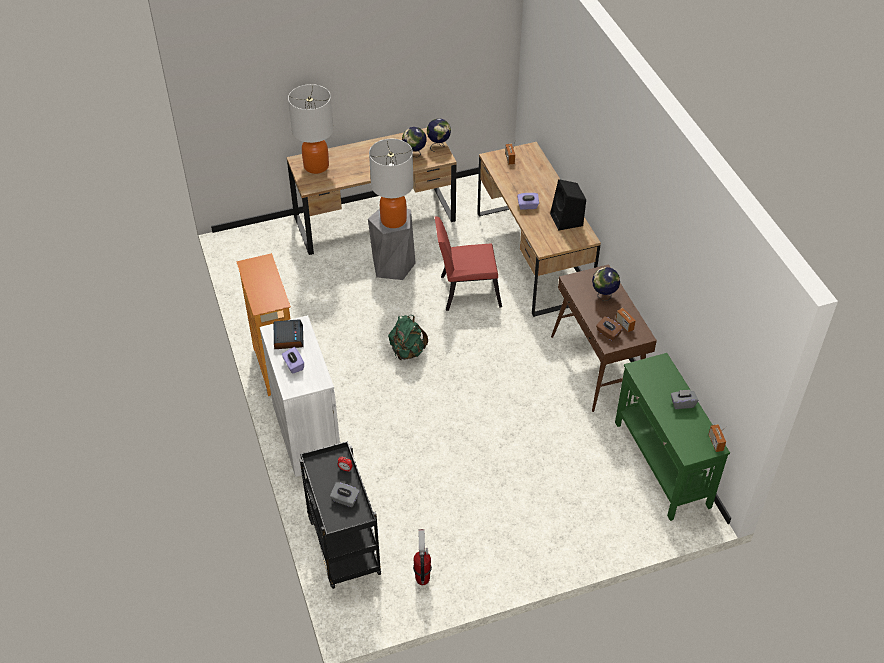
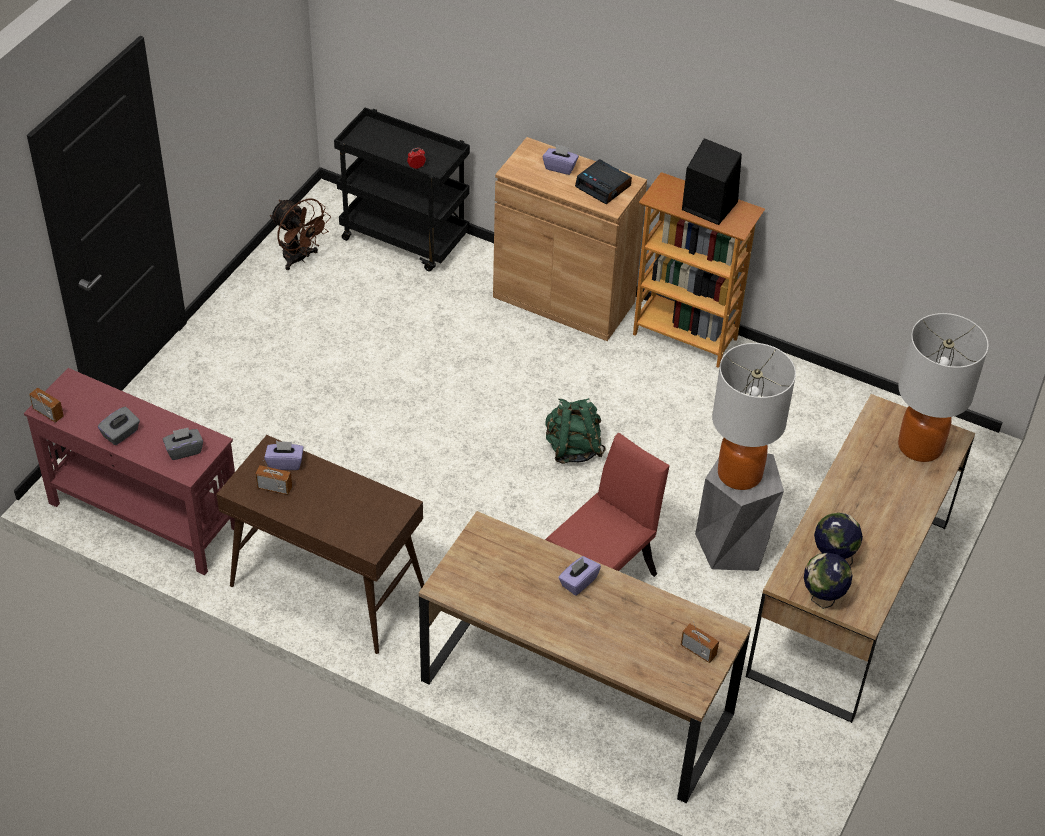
camera: 135 degrees right, 0 degrees up
(306, 434) = (564, 299): white cabinet -> brown cabinet
(345, 499) = (385, 146): grey tissue box -> grey tissue box (184, 450)
(422, 579) = (299, 259): fire extinguisher -> brown fan
(567, 220) = (500, 597): black speaker -> black speaker (708, 206)
(603, 296) = (337, 511): globe -> none
(608, 333) = (285, 463): brown tissue box -> purple tissue box
(661, 464) = (144, 515): green console table -> red console table

